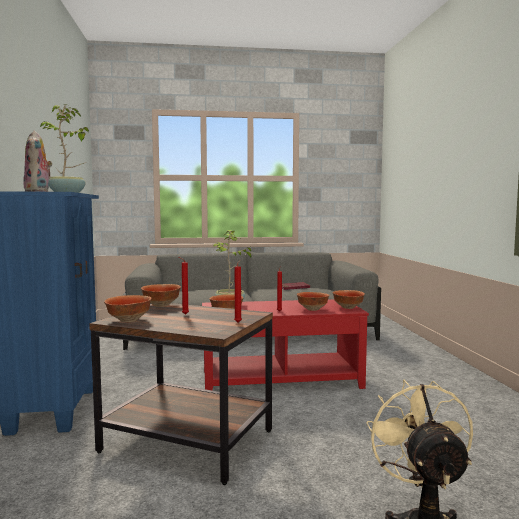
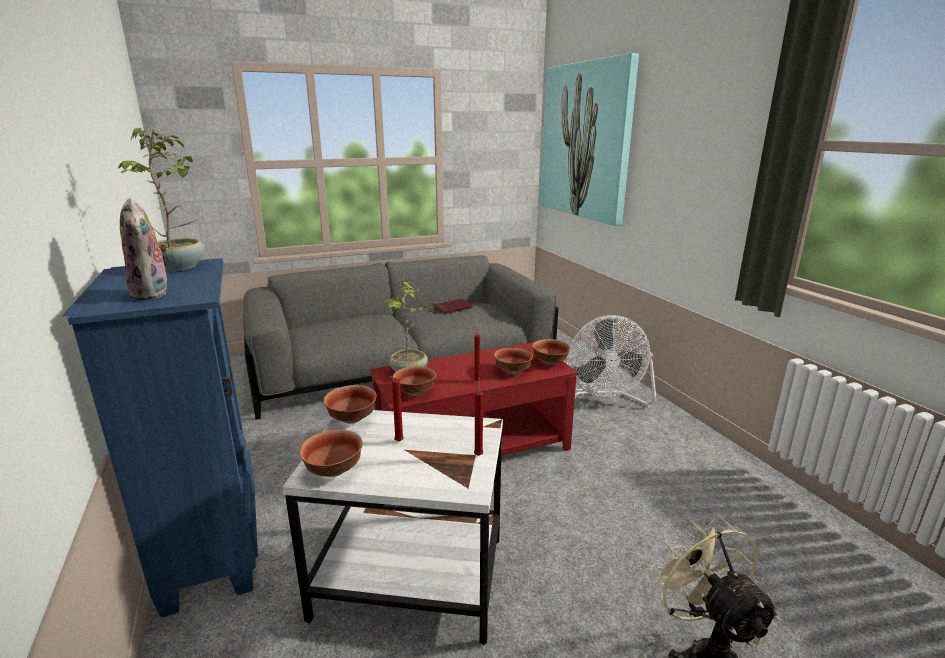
camera: 15 degrees left, 15 degrees up
(186, 442) = (410, 580): brown side table -> white side table
(408, 363) = (598, 400): none -> white fan
(410, 157) = (586, 141): none -> picture

